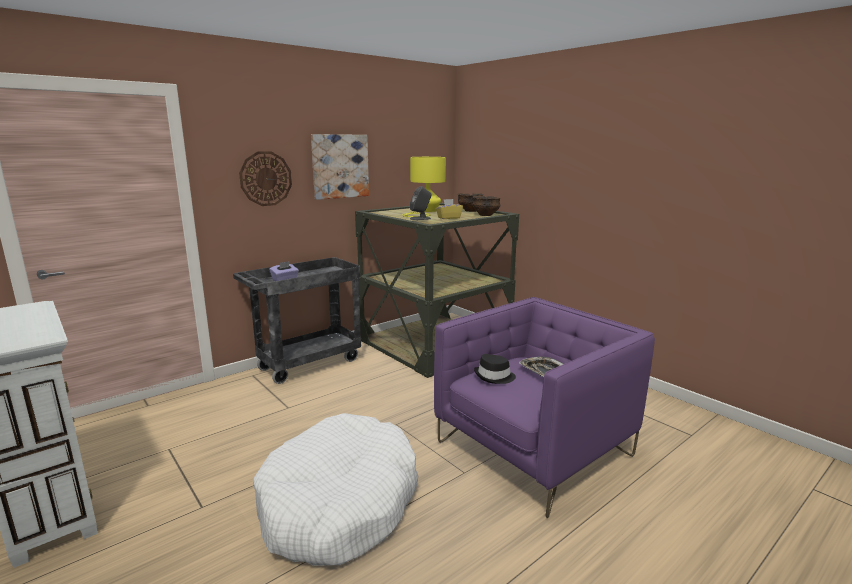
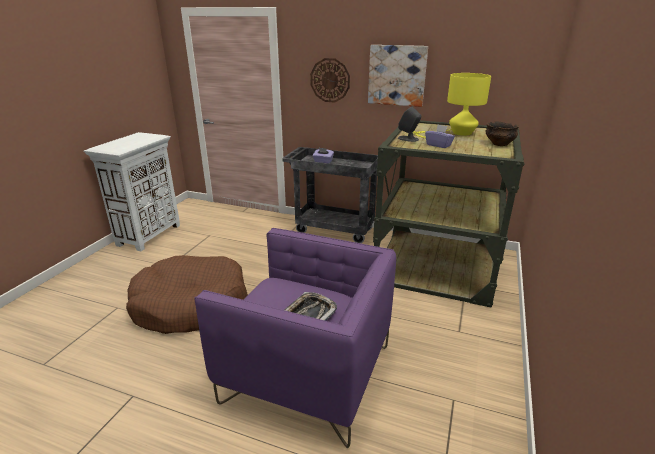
camera: 60 degrees right, 10 degrees up
(339, 503) = (191, 305): white dog bed -> brown dog bed
(448, 218) = (438, 145): yellow tissue box -> purple tissue box
(485, 215) = (487, 152): bowl -> none
(494, 377) = (280, 290): black hat -> none

